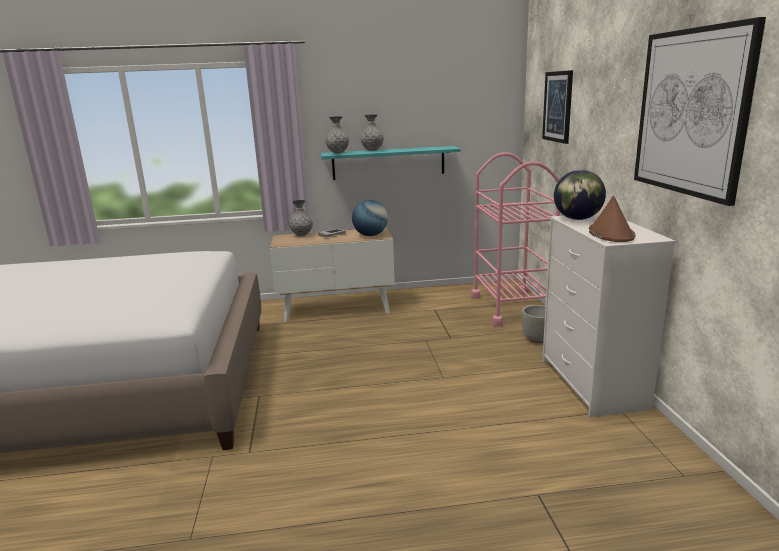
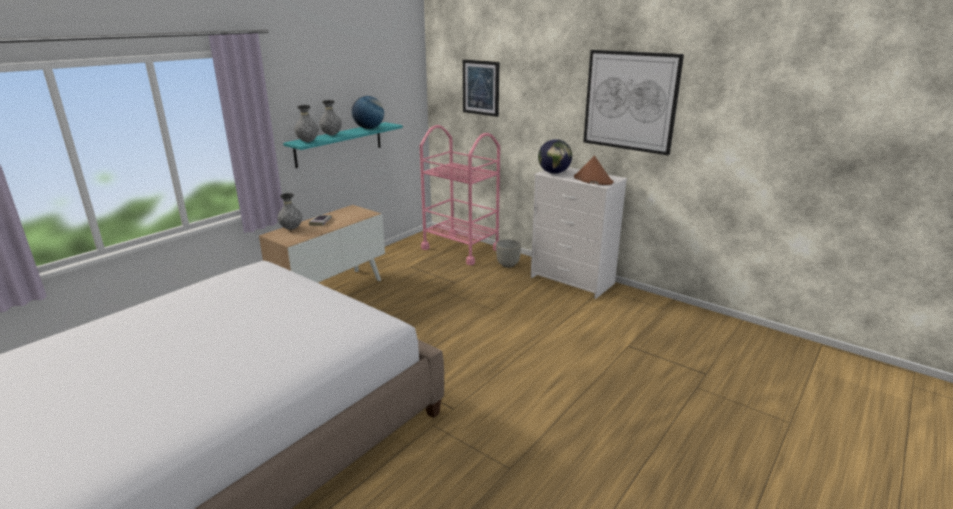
camera: 45 degrees left, 5 degrees up
(370, 235) = (356, 214): globe -> globe (369, 128)

